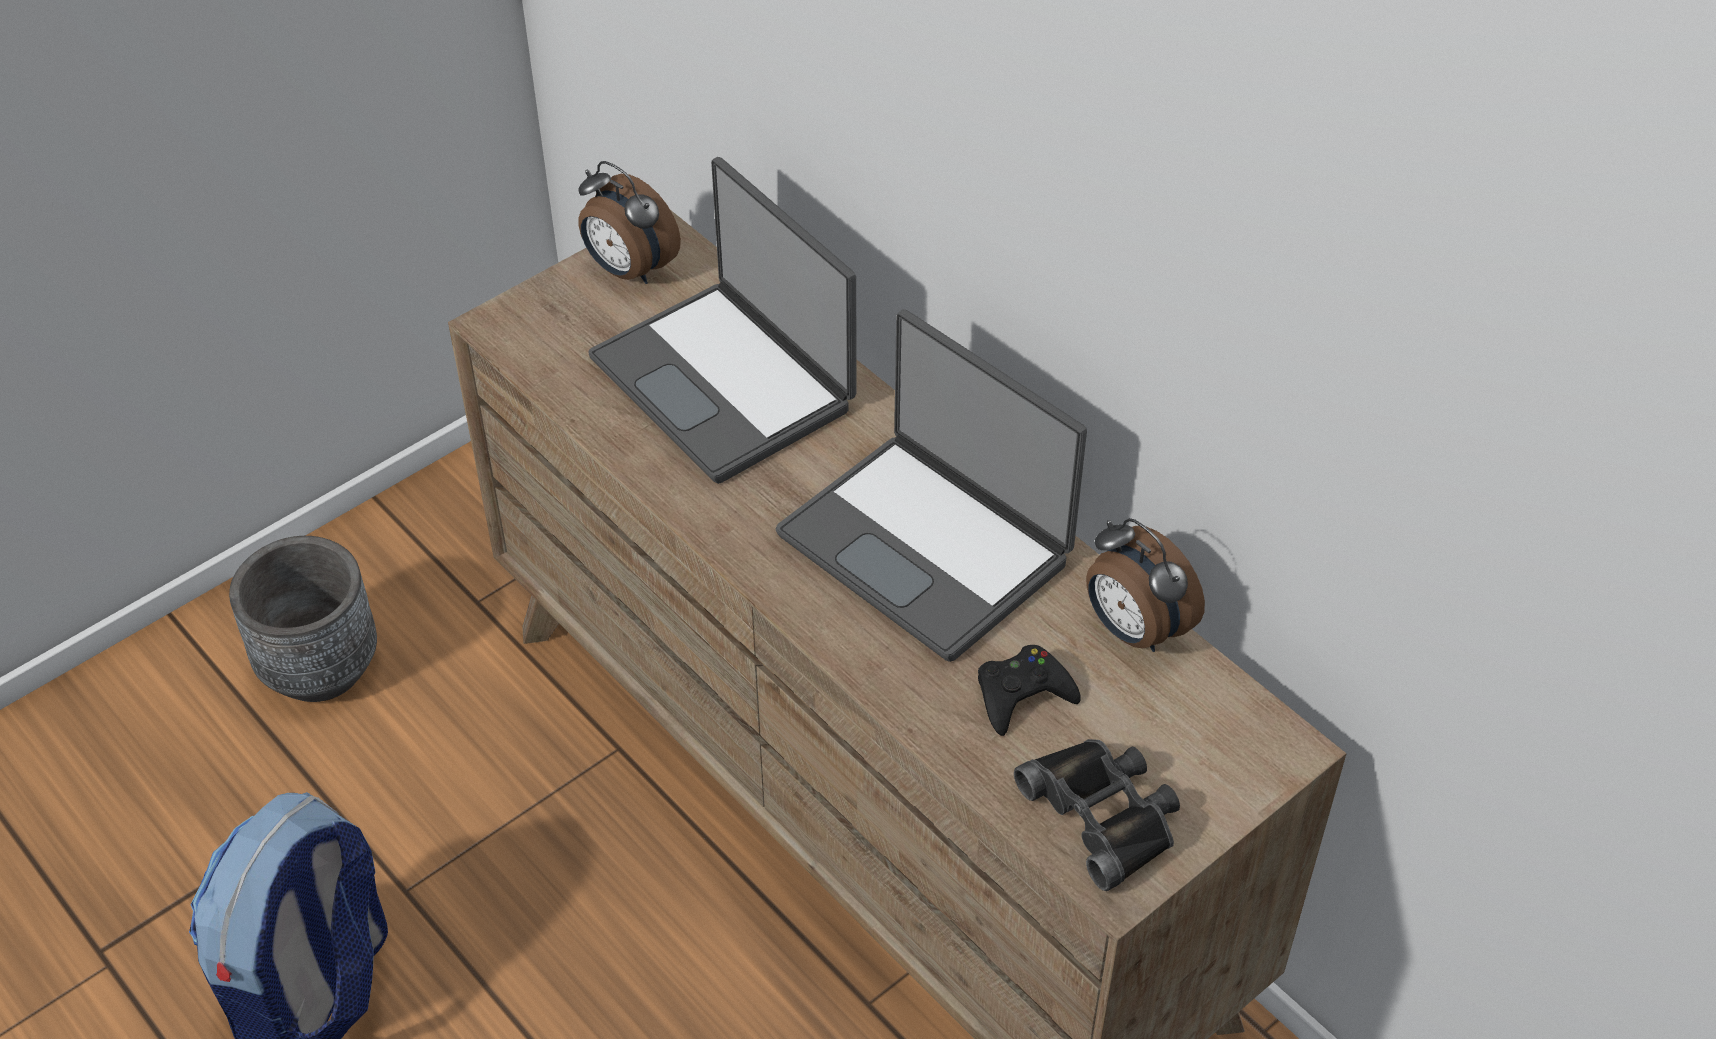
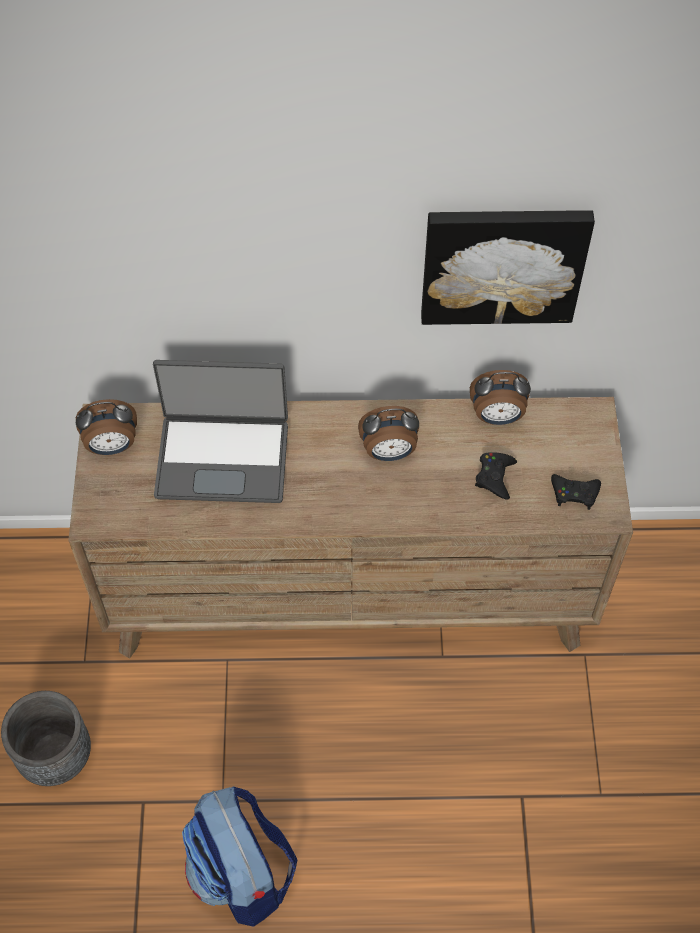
camera: 50 degrees left, 10 degrees up
(928, 546) = (389, 452): laptop -> alarm clock
(1104, 814) = (574, 493): black binoculars -> black game controller
(1211, 301) = (502, 263): none -> picture

